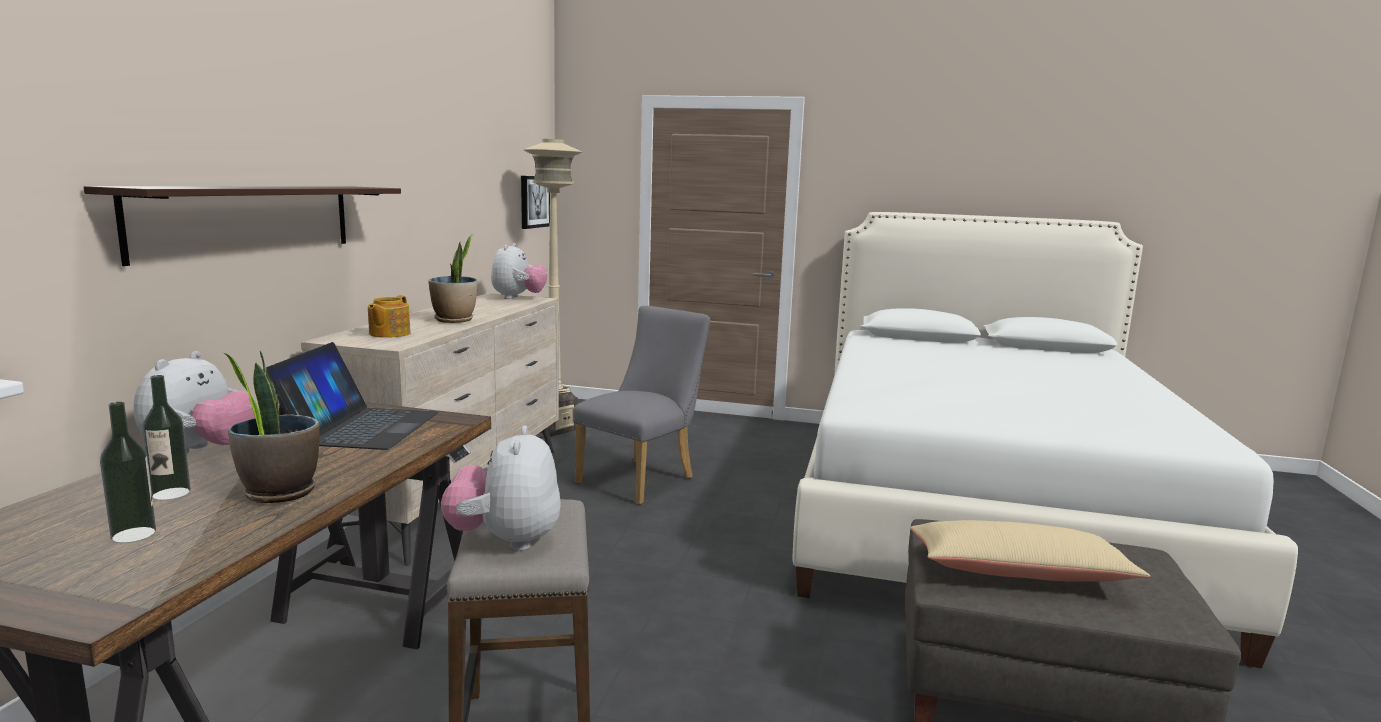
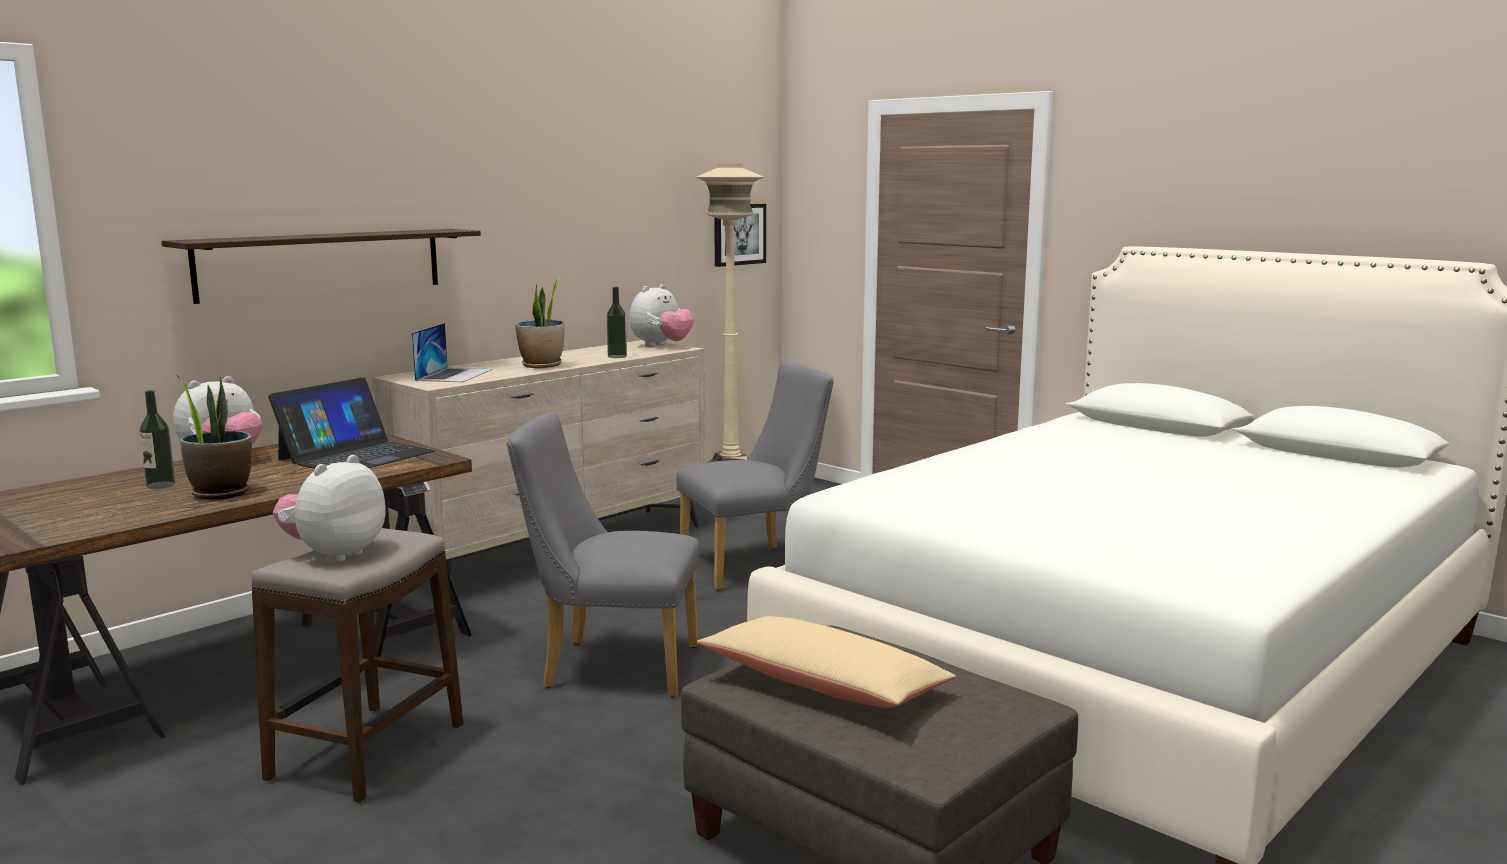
camera: 30 degrees right, 0 degrees up
(134, 535) = (102, 506): bottle -> bottle (617, 356)
(388, 334) = (454, 375): teapot -> laptop
(641, 592) = (609, 667): none -> grey chair

